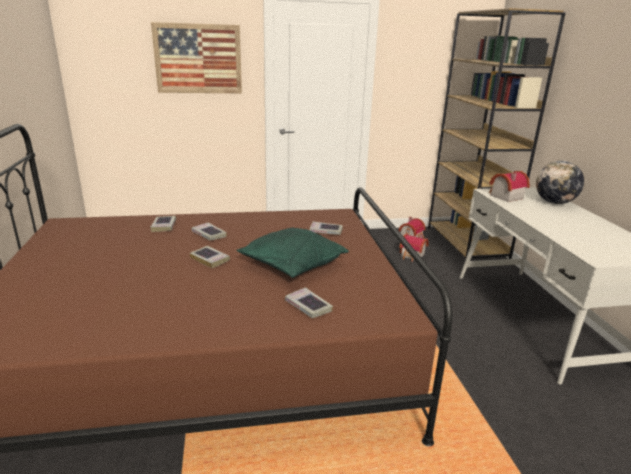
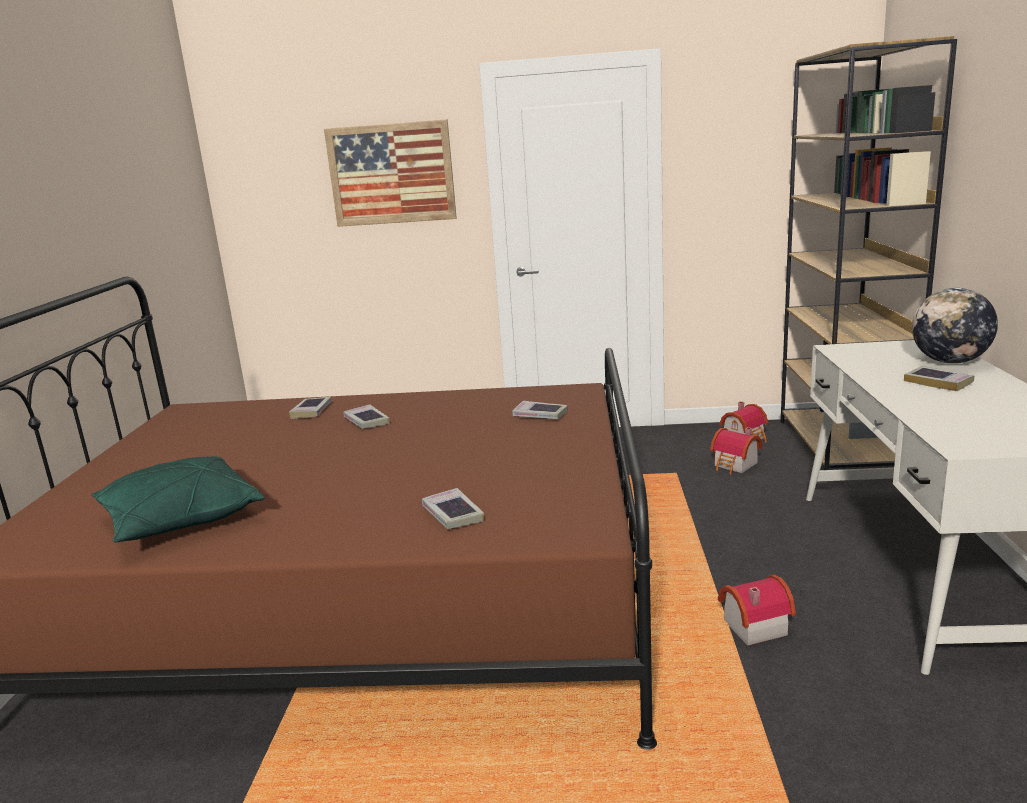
camera: 15 degrees right, 5 degrees down
(210, 259) = (349, 453): book -> book (938, 382)
(292, 265) = (462, 460): green pillow -> green pillow (180, 520)
(504, 196) = (861, 355): toy house -> toy house (751, 626)

